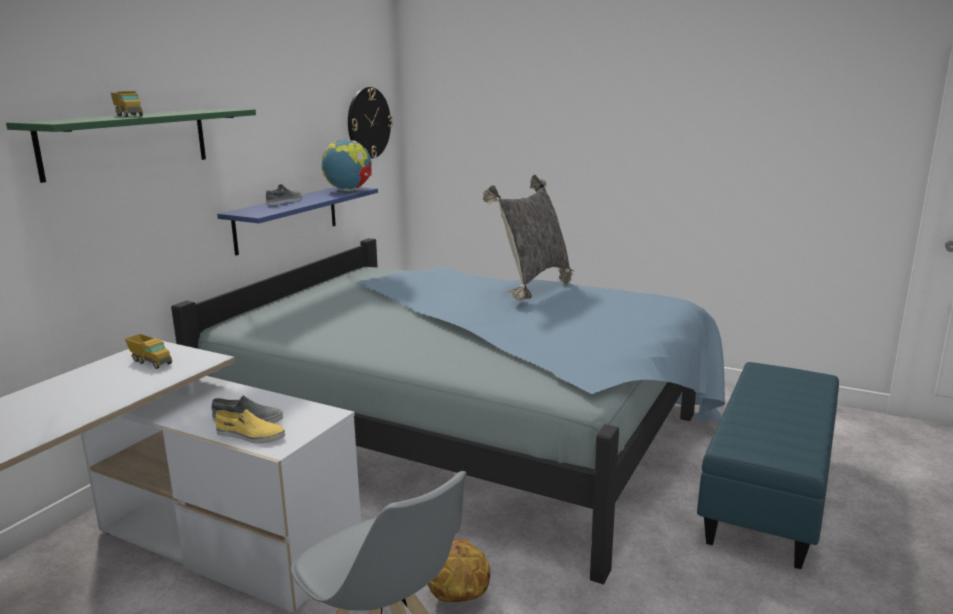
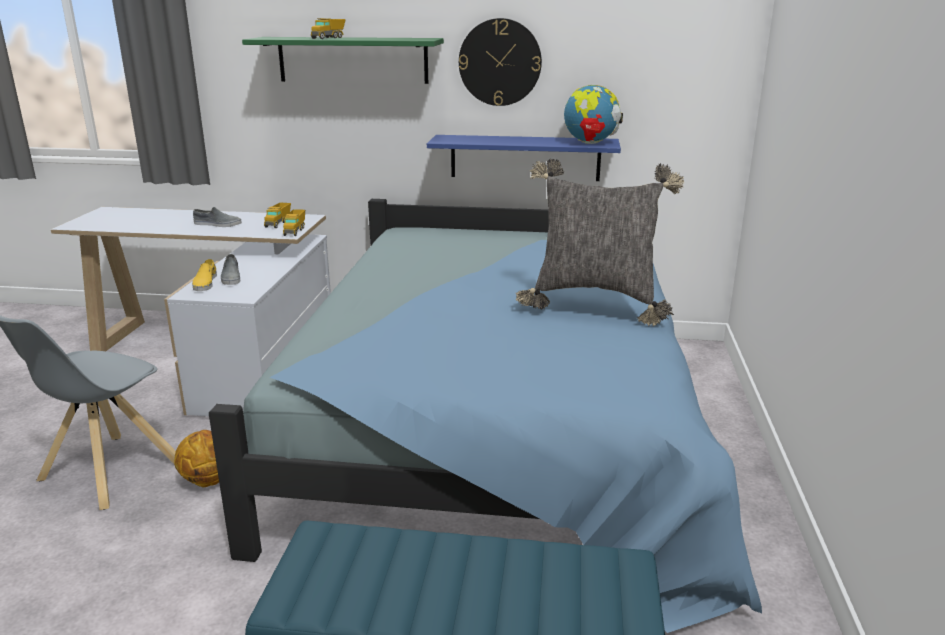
camera: 70 degrees right, 5 degrees up
(200, 355) = (295, 231): none -> toy truck
(285, 201) = (505, 138): grey shoe -> grey shoe (217, 224)
(368, 123) = (687, 71): wall clock -> wall clock (500, 62)

